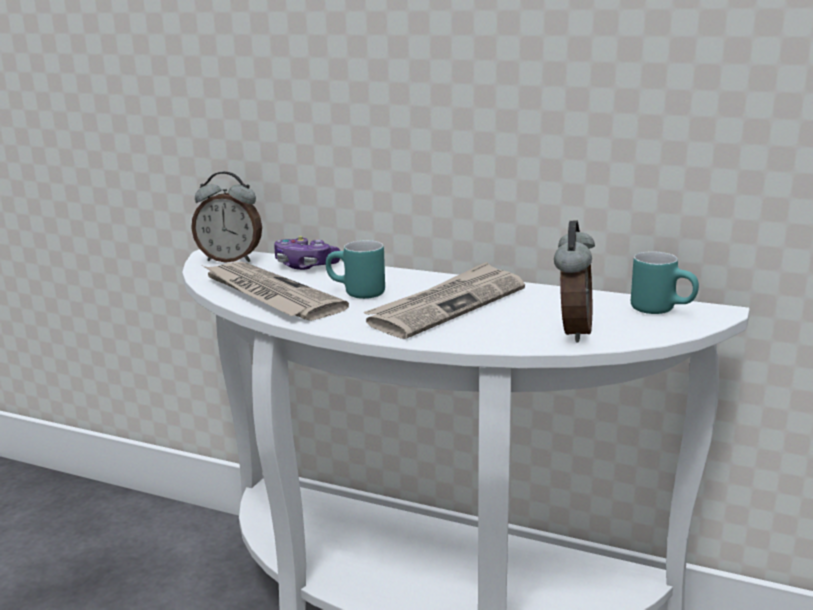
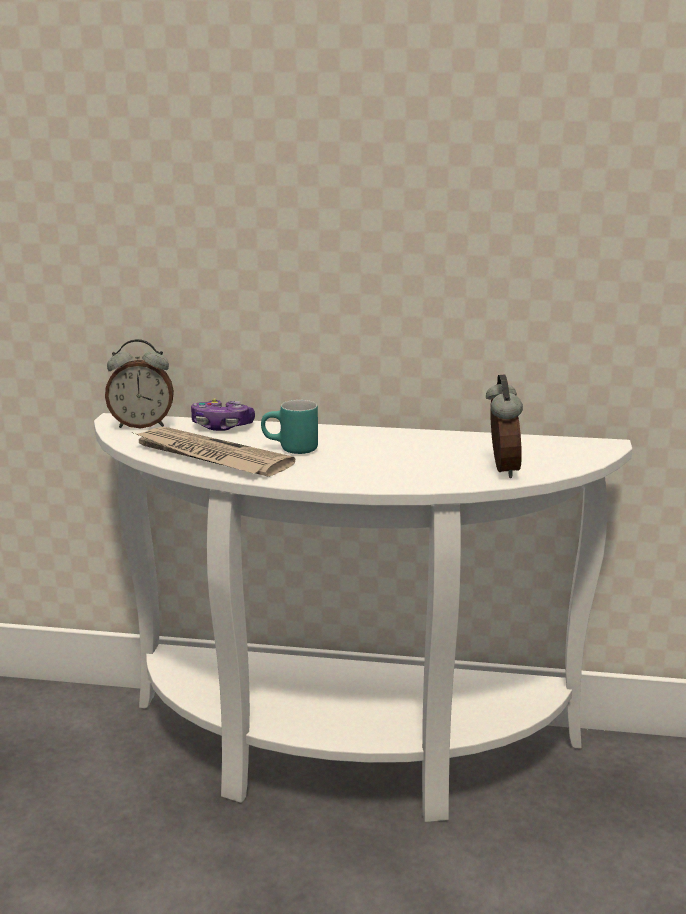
camera: 15 degrees left, 0 degrees up
(447, 305) = (381, 454): newspaper -> none
(662, 309) = (563, 446): turquoise mug -> none

